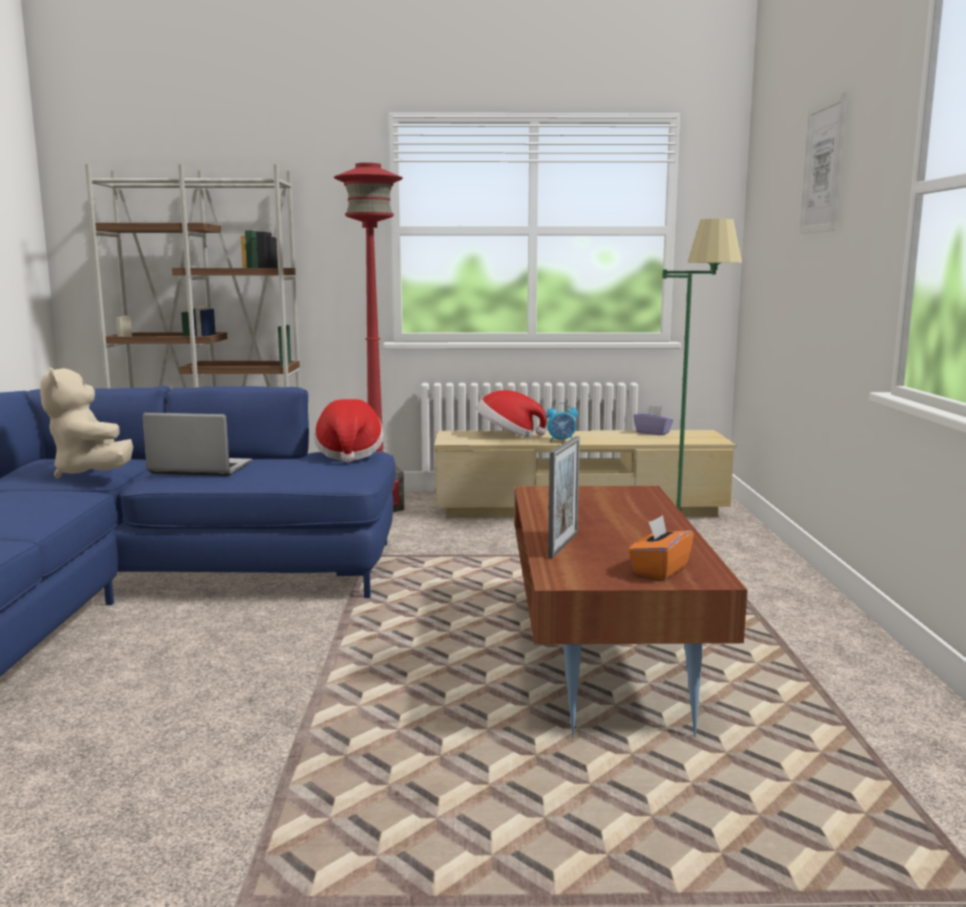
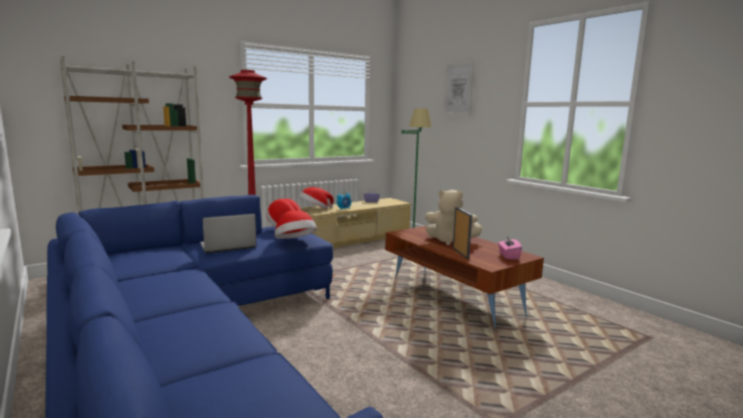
camera: 35 degrees left, 0 degrees up
(91, 473) = (169, 259): beige plush toy -> beige plush toy (450, 241)
(303, 477) = (295, 242): none -> hat
(659, 570) = (508, 256): orange tissue box -> pink tissue box

